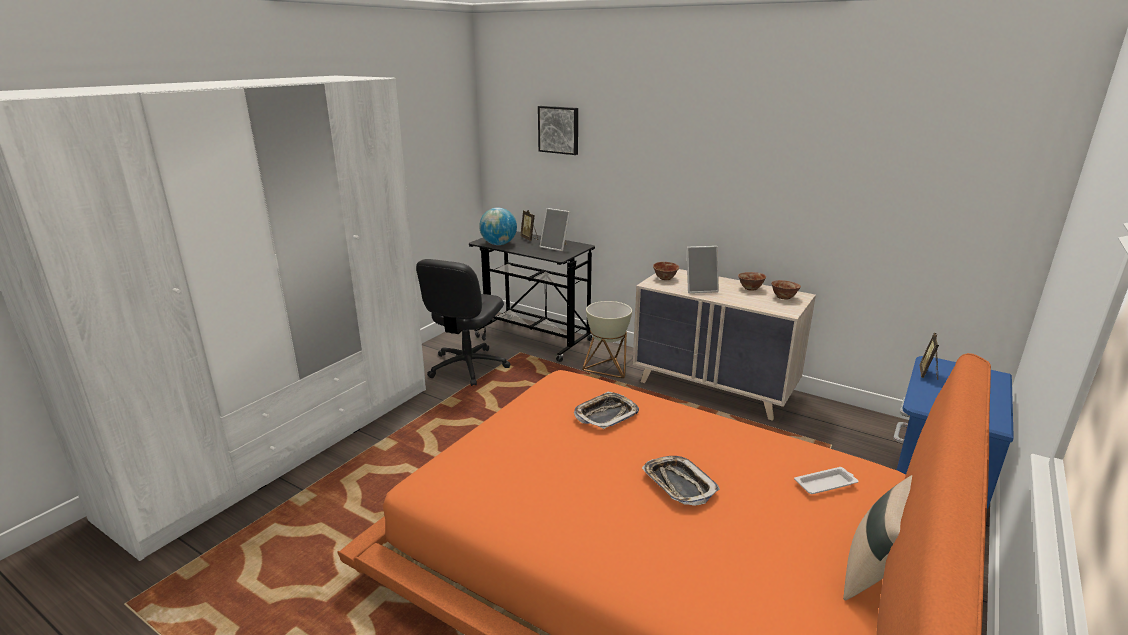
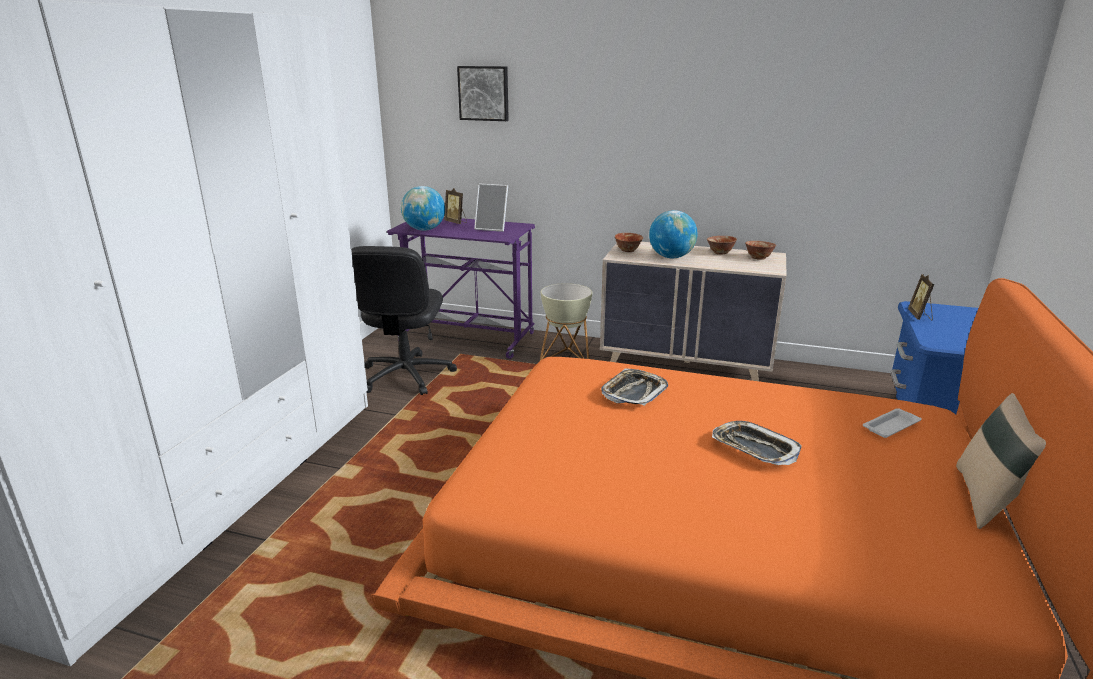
camera: 15 degrees left, 0 degrees up
(533, 338) = (468, 338): black desk -> purple desk
(700, 289) = (671, 257): picture frame -> globe

